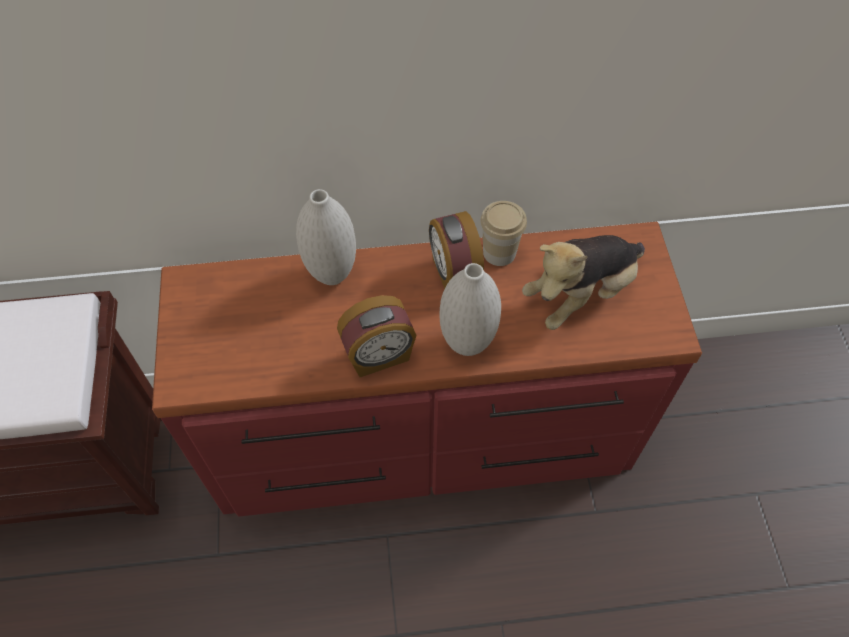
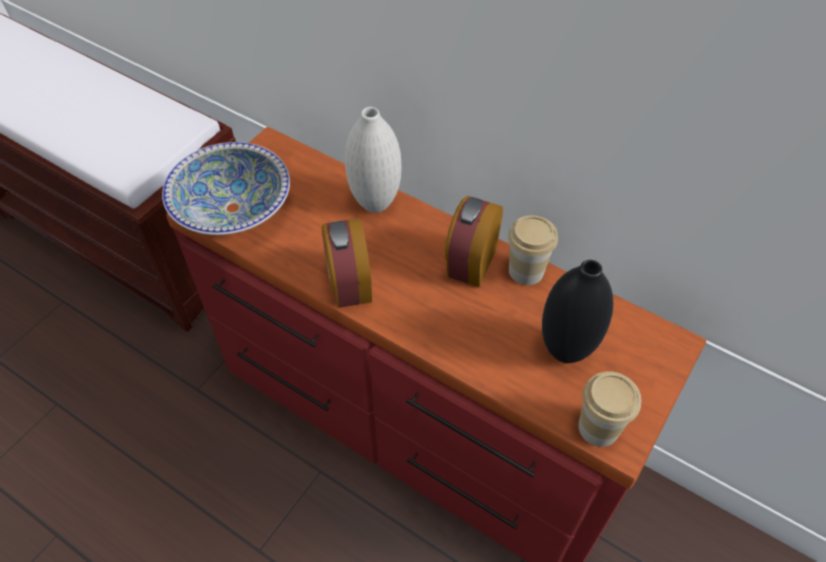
camera: 40 degrees right, 5 degrees down
(211, 361) = (233, 208): none -> bowl
(379, 356) = (349, 284): alarm clock -> alarm clock turned 60 degrees clockwise
(467, 344) = (426, 322): white vase -> none
(581, 294) = (565, 350): plush toy -> black vase
(650, 334) = (598, 427): none -> cup

